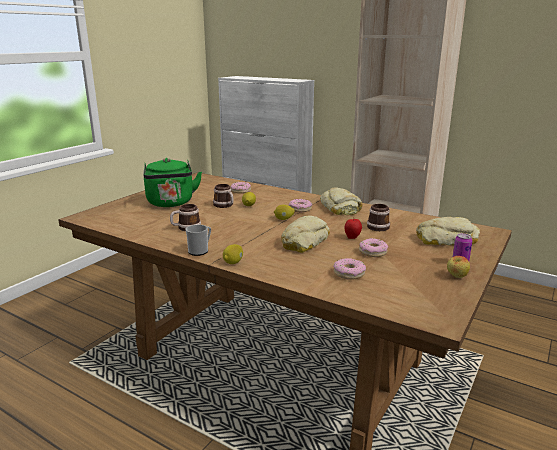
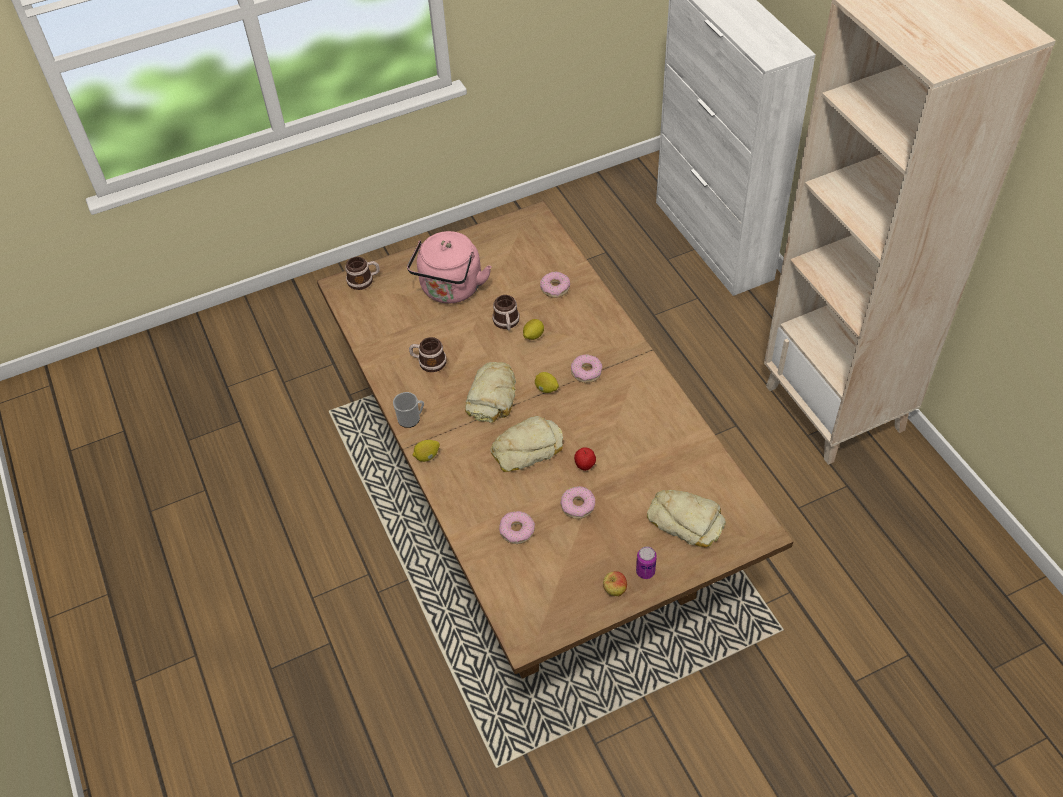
camera: 35 degrees right, 30 degrees up
(171, 203) = (450, 290): green kettle -> pink kettle
(340, 207) = (638, 390): bread -> bread (492, 397)
(380, 226) = (640, 457): mug -> mug (364, 280)

